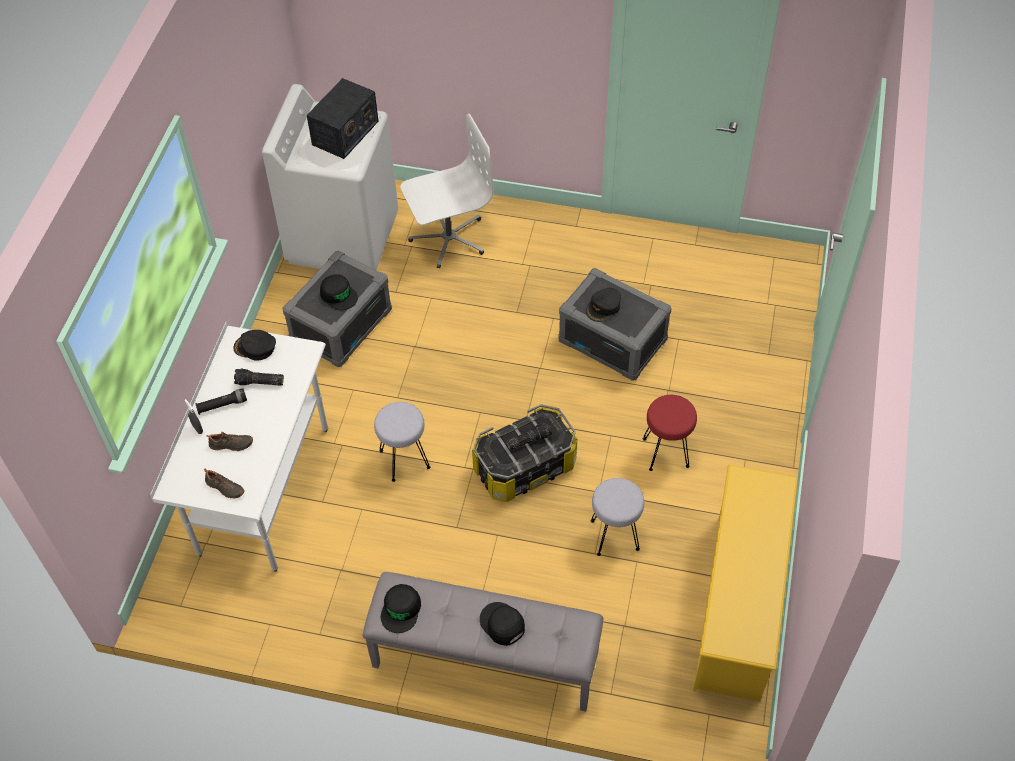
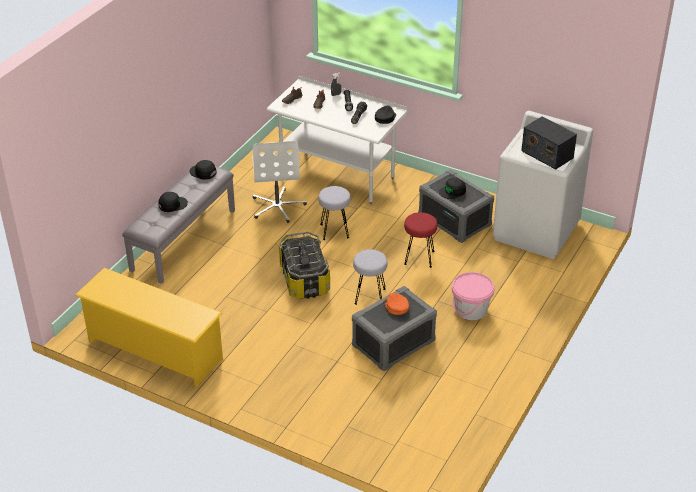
camera: 105 degrees right, 15 degrees down
(448, 238) = (521, 280): white office chair -> white office chair (278, 206)
(521, 277) = (471, 309): none -> pink bucket
(603, 307) = (396, 306): black cap -> orange cap
(614, 536) = (234, 307): grey stool -> grey stool (369, 296)
(666, 452) = (284, 347): red stool -> red stool (419, 258)

